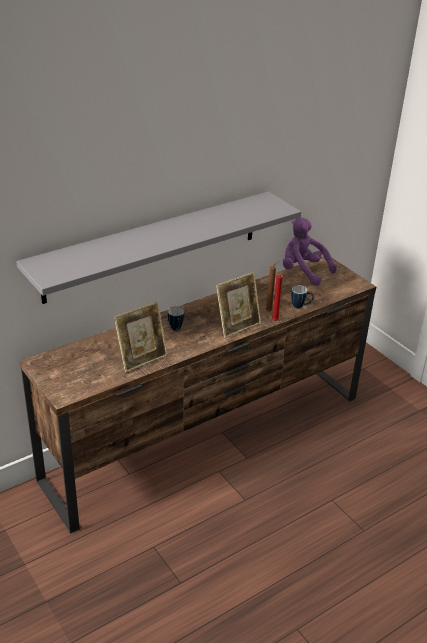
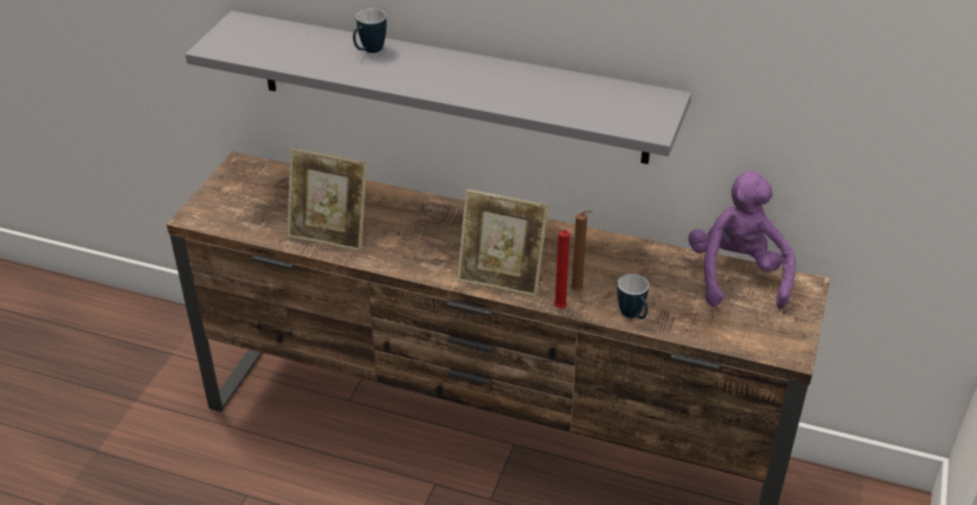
camera: 55 degrees right, 5 degrees up
(176, 330) = (426, 231): mug -> mug (369, 51)

